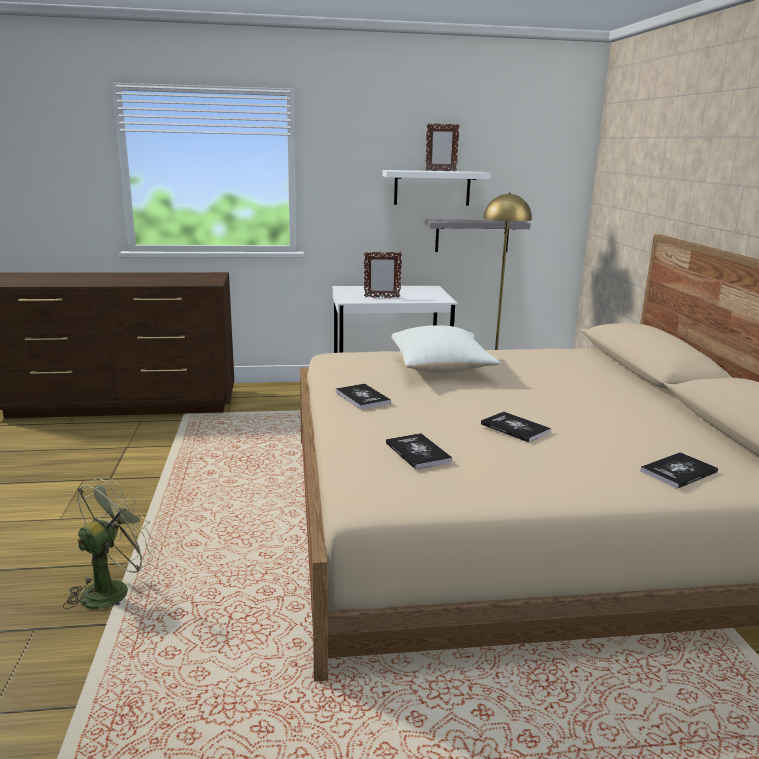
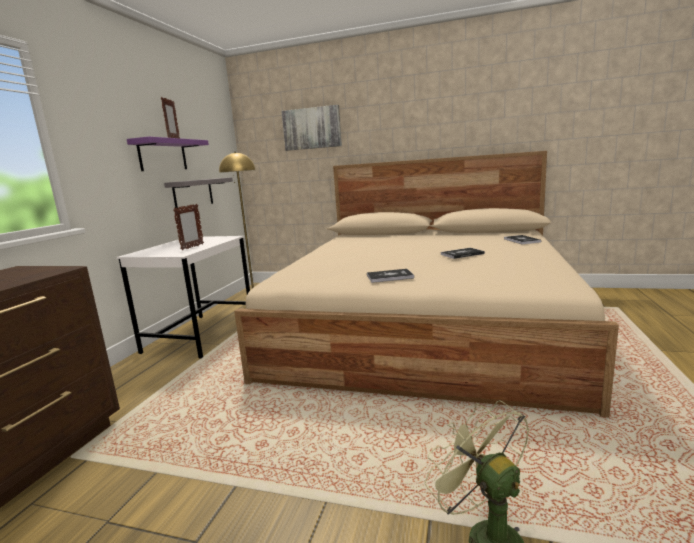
camera: 65 degrees left, 5 degrees down
(418, 452) = (497, 271): book -> none
(432, 188) = (162, 155): white shelf -> purple shelf
(441, 369) = (348, 258): white pillow -> none
(657, 165) = (312, 128): none -> picture

